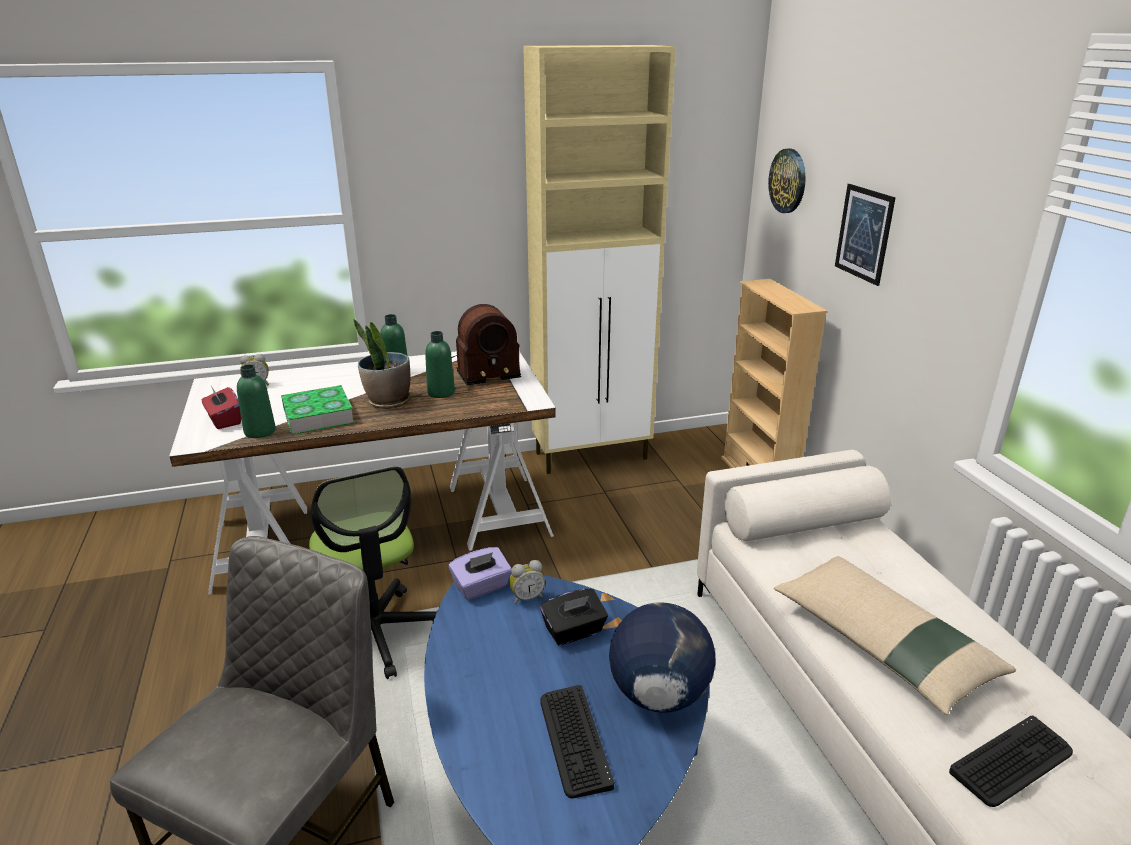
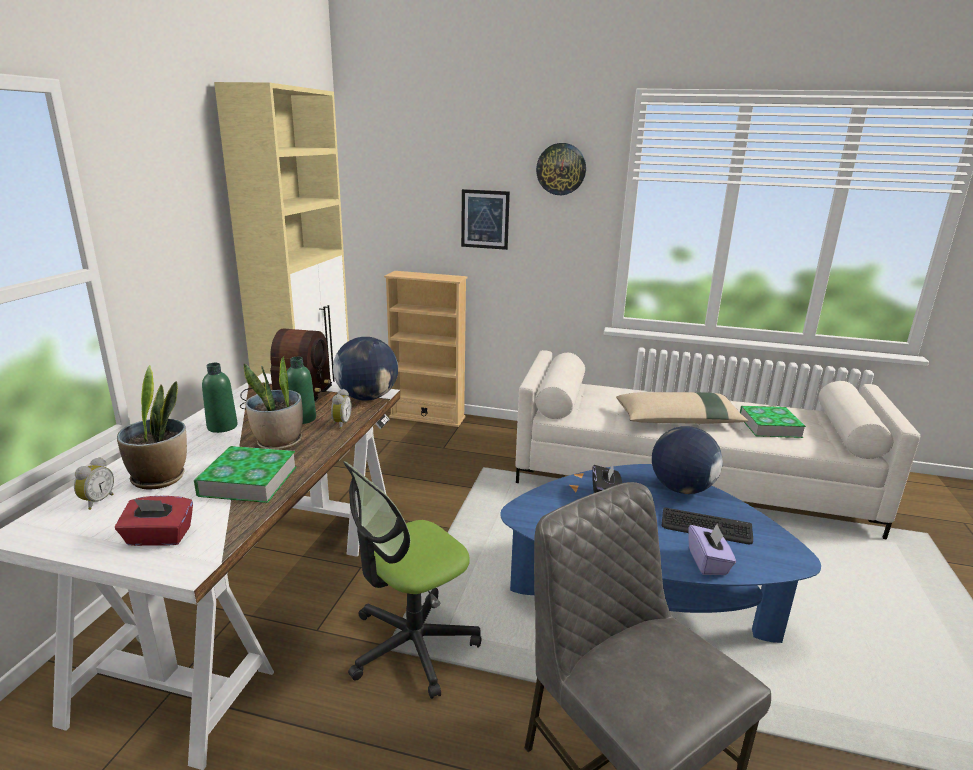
camera: 60 degrees left, 5 degrees down
(260, 431) = (230, 519): green bottle -> none
(300, 388) = (160, 478): none -> potted plant
(375, 634) = (412, 645): office chair -> office chair turned 135 degrees clockwise
(481, 587) = (527, 515): purple tissue box -> purple tissue box (708, 562)
(516, 400) = (367, 397): none -> globe
(526, 597) = (555, 501): alarm clock -> alarm clock (340, 424)
(788, 181) = (391, 197): wall clock -> wall clock (561, 169)
(1012, 762) = (769, 426): keyboard -> book

